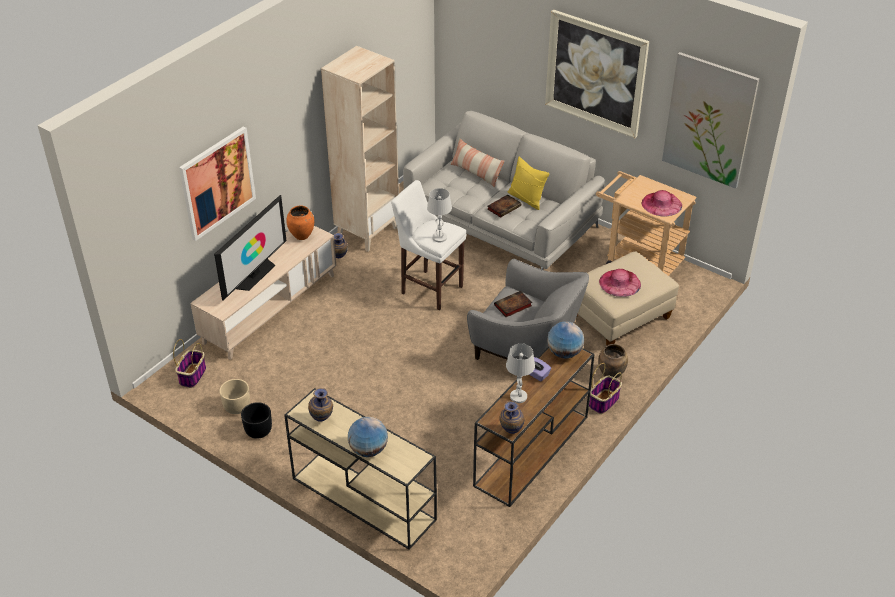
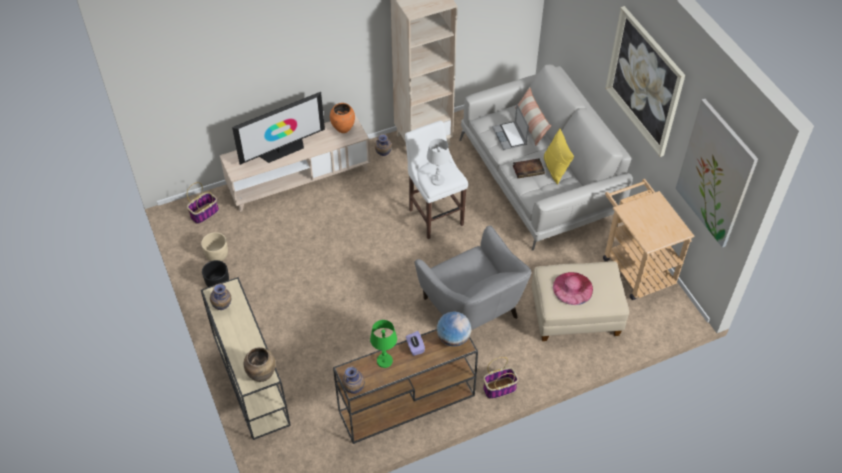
camera: 30 degrees right, 10 degrees up
(217, 183) = (259, 67): picture -> none
(368, 450) = (236, 351): globe -> none
(465, 188) = (510, 136): none -> laptop
(512, 306) = (466, 268): book -> none
(518, 396) = (384, 361): white table lamp -> green table lamp
(611, 374) = (525, 366): brown vase -> brown vase (262, 375)
(661, 204) = (654, 230): pink hat -> none

